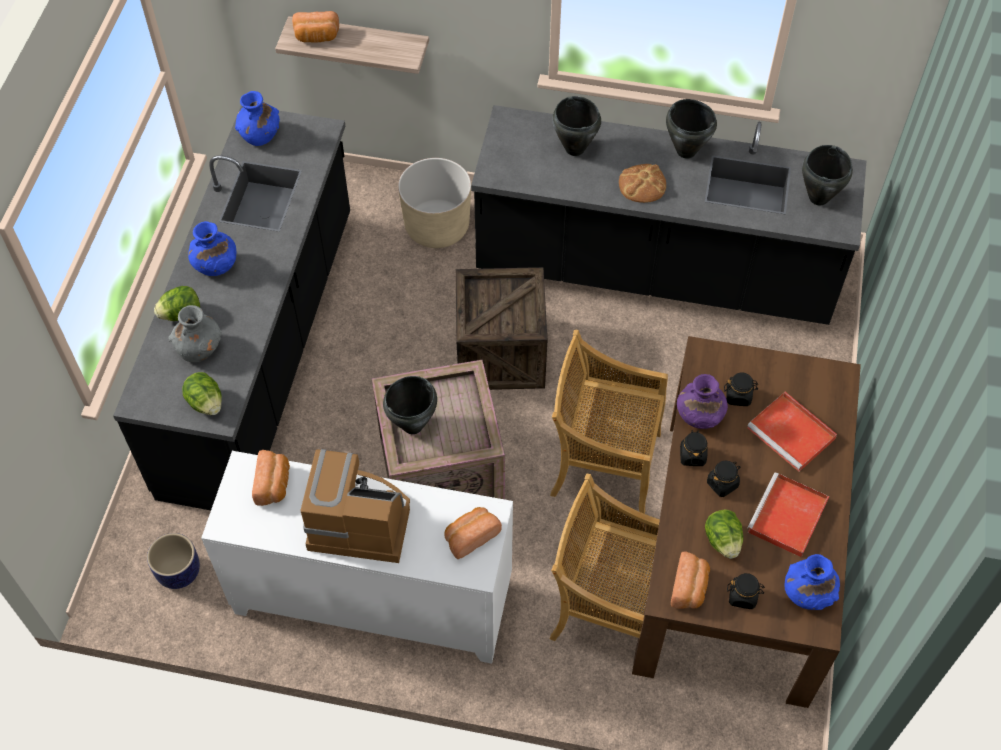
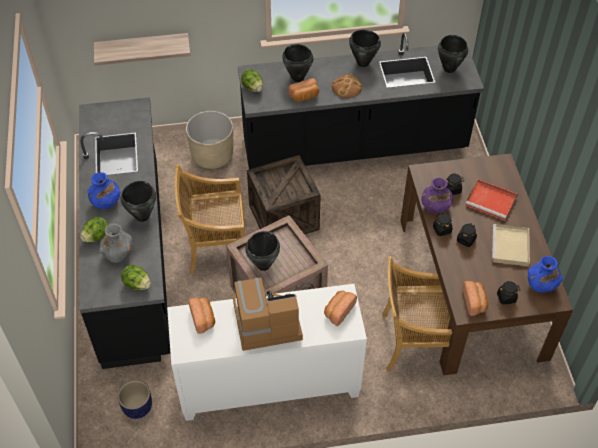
camera: 20 degrees left, 5 degrees down
(255, 302) = (142, 216): none -> black cooking pot
(260, 136) = (99, 119): blue vase -> none
(317, 37) = (117, 49): bread -> bread (304, 96)
(603, 463) = (373, 261): beige chair -> beige chair (216, 247)
(722, 540) = (481, 270): lettuce -> lettuce (252, 88)
(787, 518) = (510, 247): red tray -> beige tray

